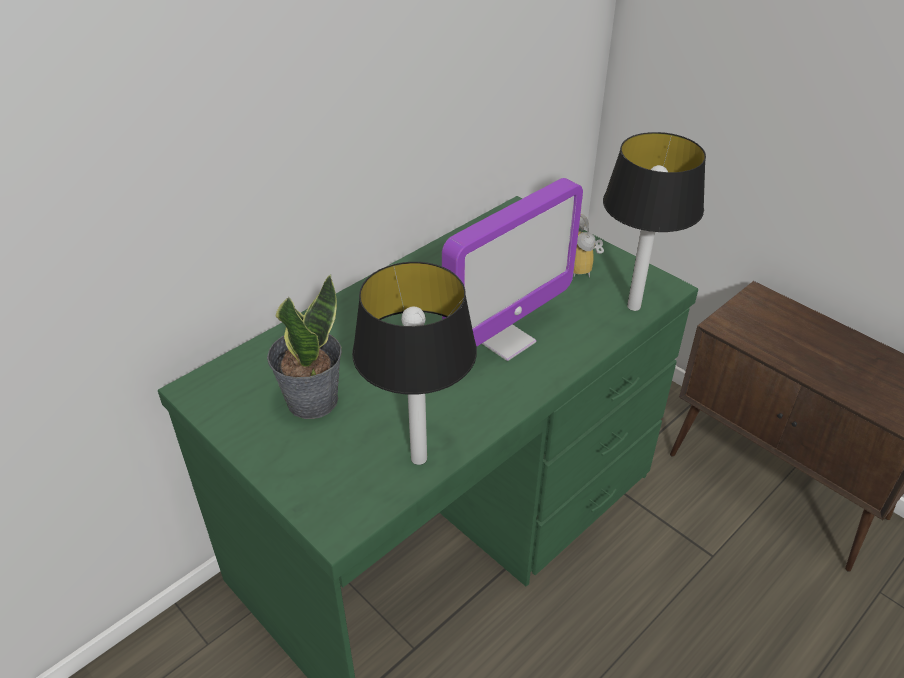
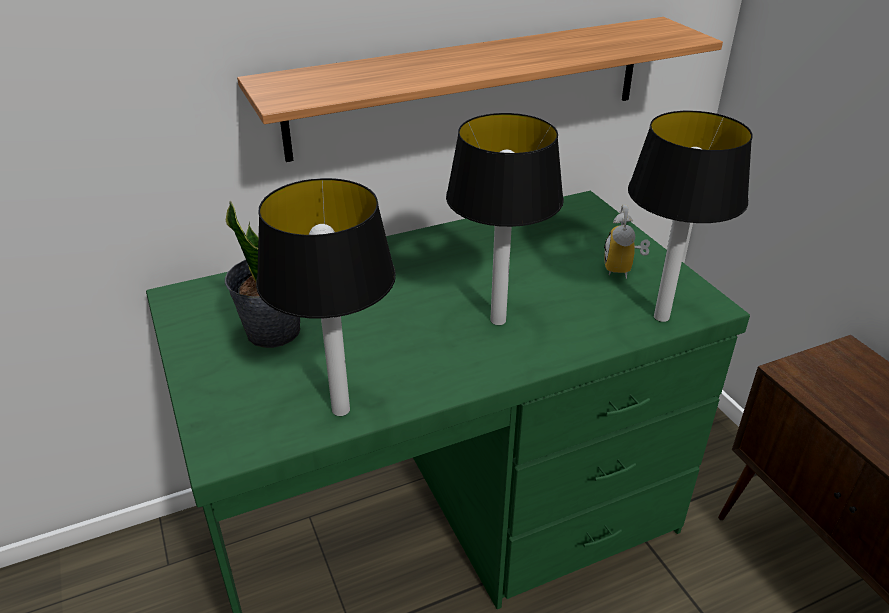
camera: 20 degrees right, 5 degrees down
(417, 126) = (470, 86): none -> shelf
(505, 340) = (498, 319): monitor -> table lamp

